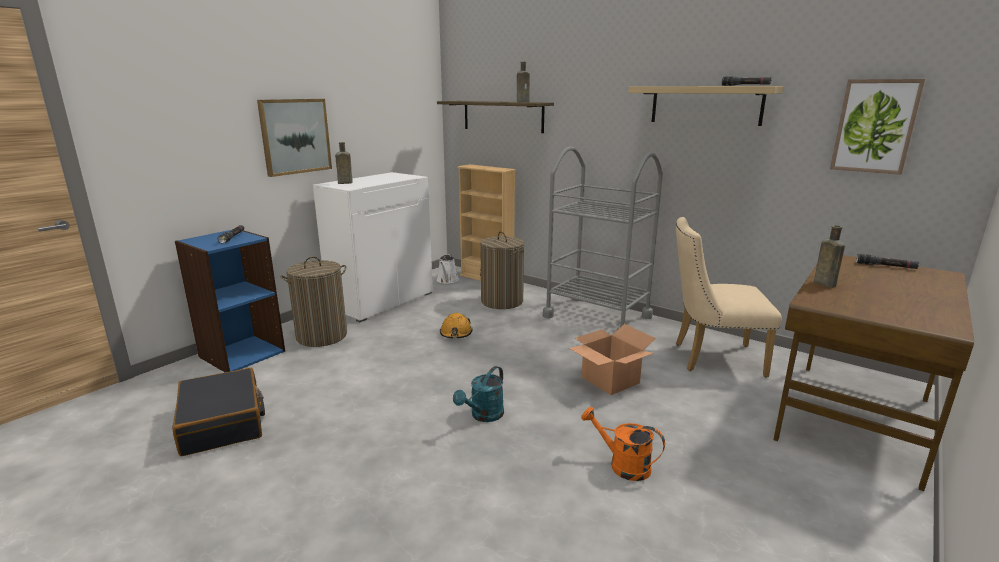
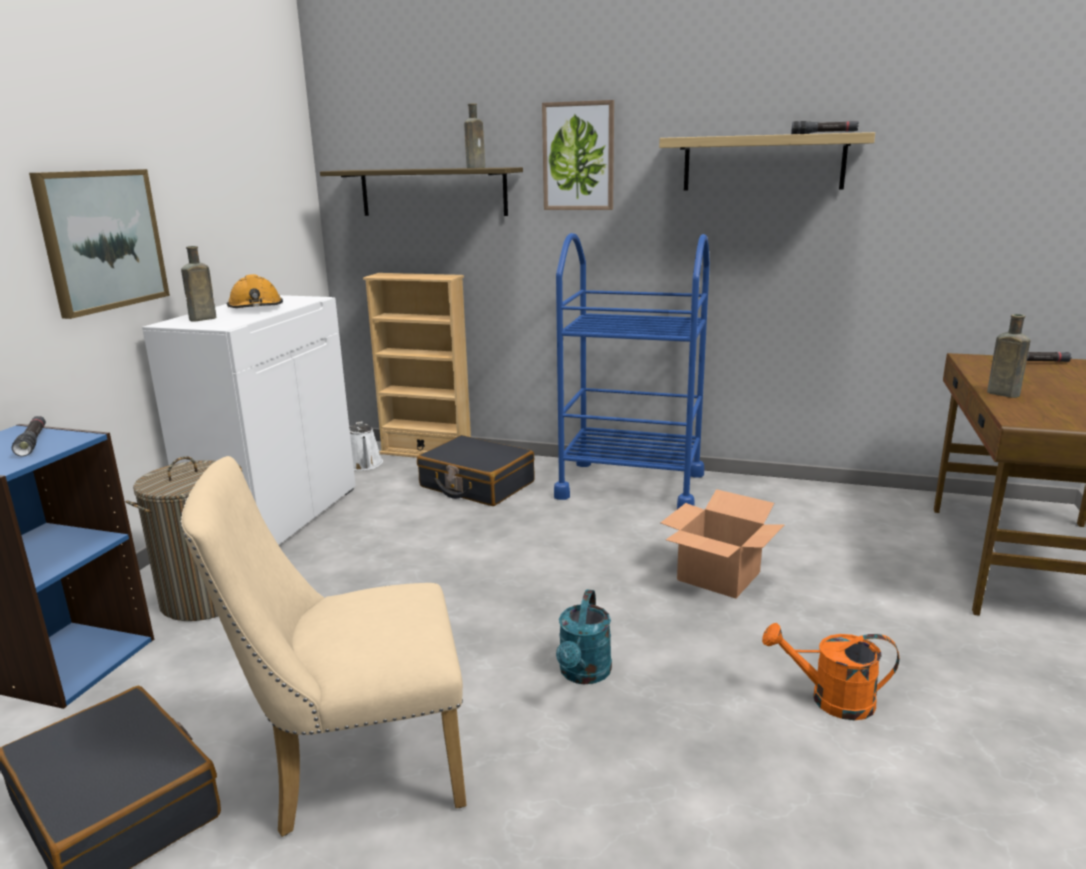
camera: 20 degrees left, 0 degrees up
(456, 333) = (442, 548): orange hard hat -> orange hard hat (256, 308)
(502, 301) = (476, 485): laundry basket -> black suitcase
(597, 317) = (631, 485): grey cart -> blue cart
(711, 358) = (818, 518): beige chair -> beige chair (354, 768)
(875, 126) = (990, 183): picture -> picture (578, 156)

